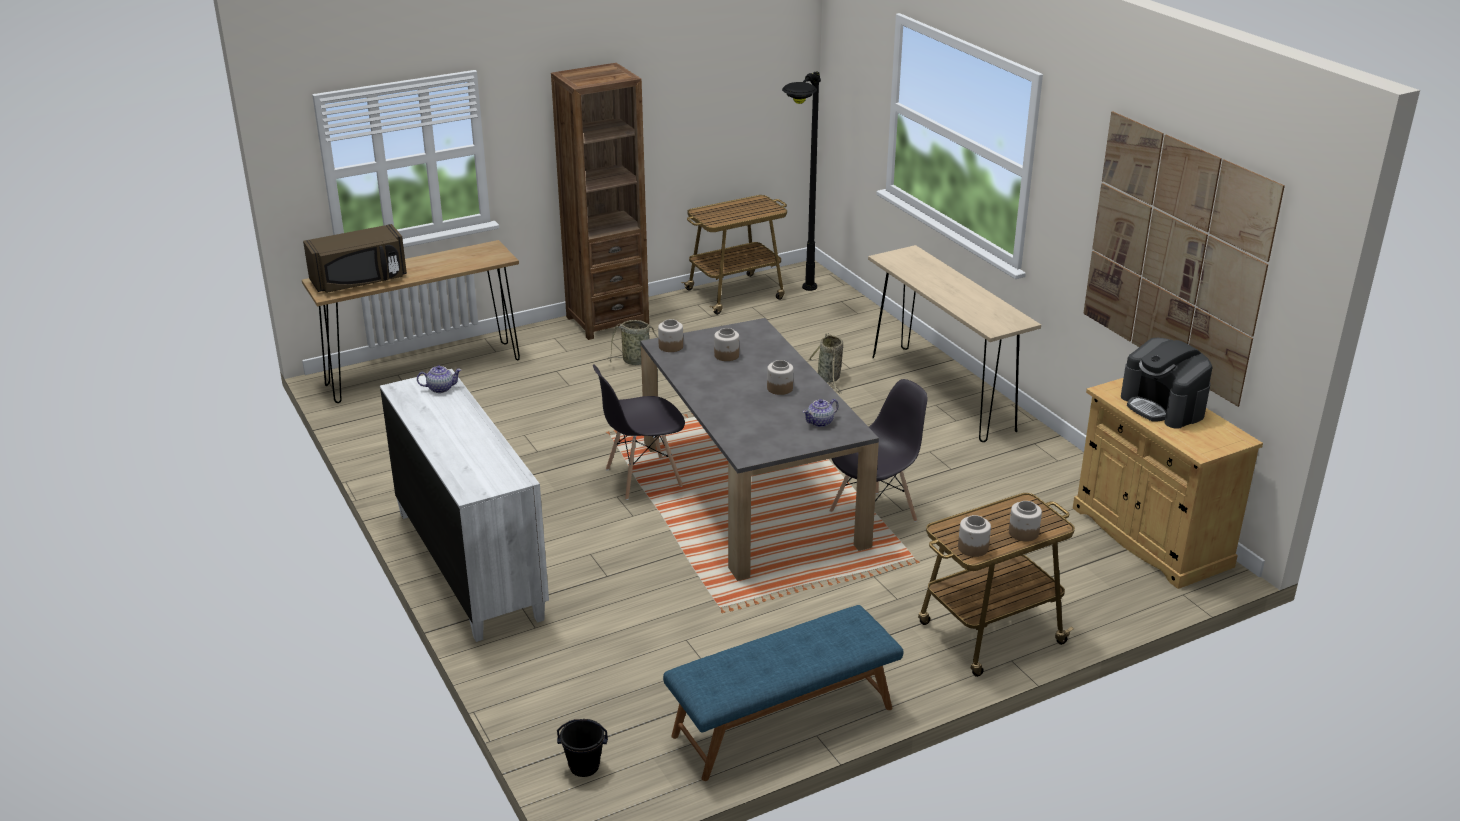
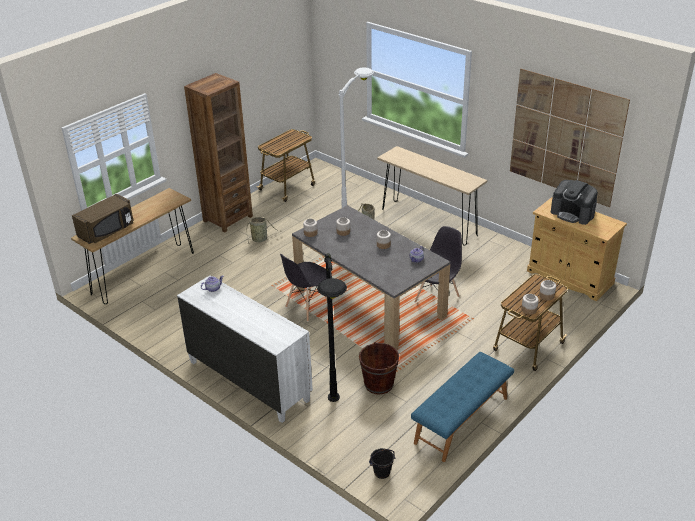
camera: 20 degrees left, 5 degrees up
(677, 625) = (378, 384): none -> brown bucket
(798, 308) = (326, 188): black floor lamp -> black floor lamp (336, 425)
(843, 335) = (359, 199): none -> white floor lamp

